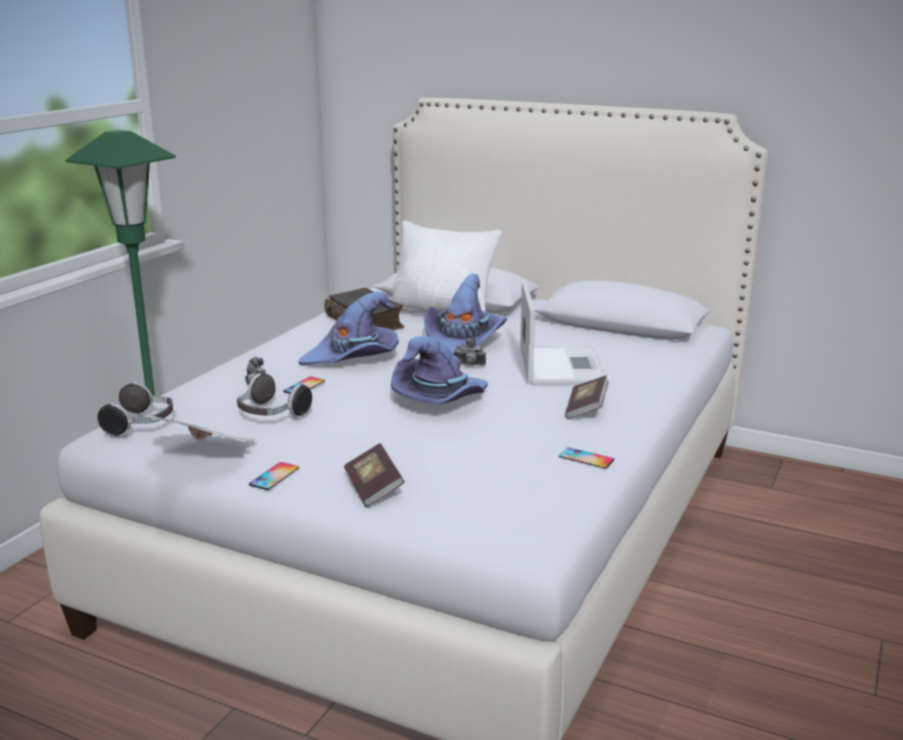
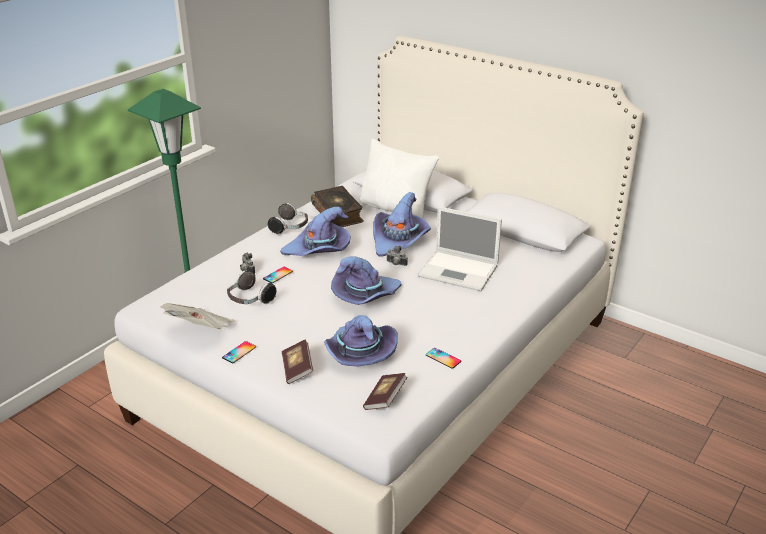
camera: 10 degrees right, 10 degrees up
(141, 425) = (167, 299): headphones -> headphones (290, 228)
(460, 463) = (359, 353): none -> purple hat
(560, 366) = (459, 271): laptop -> laptop turned 105 degrees clockwise
(586, 409) = (461, 314): book -> book (385, 399)

